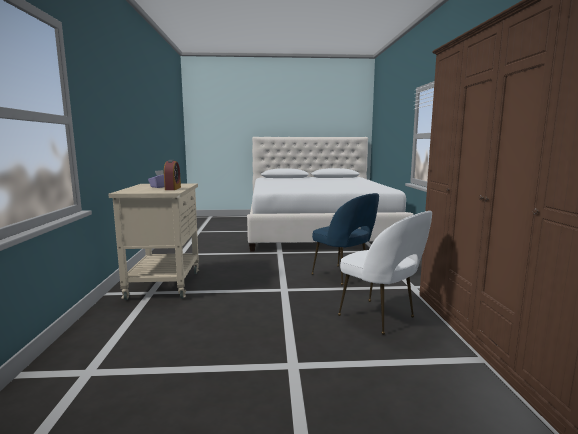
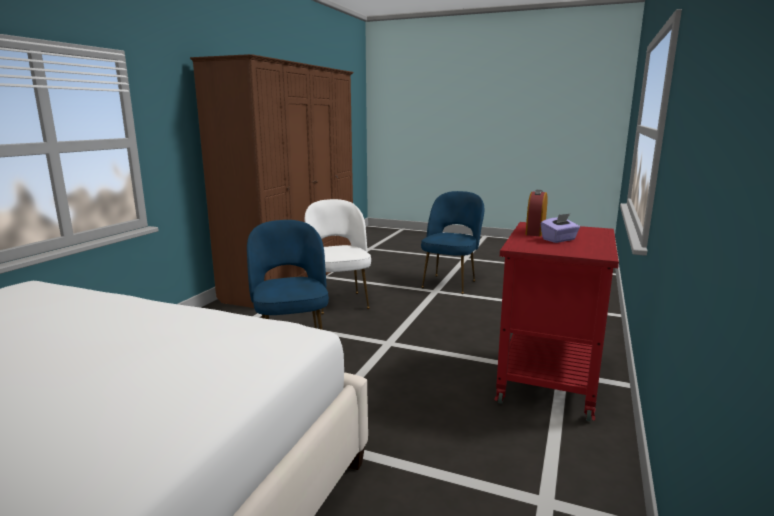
camera: 155 degrees left, 5 degrees up
(165, 285) = (547, 384): beige cart -> red cart
(282, 396) = (450, 283): none -> blue chair

